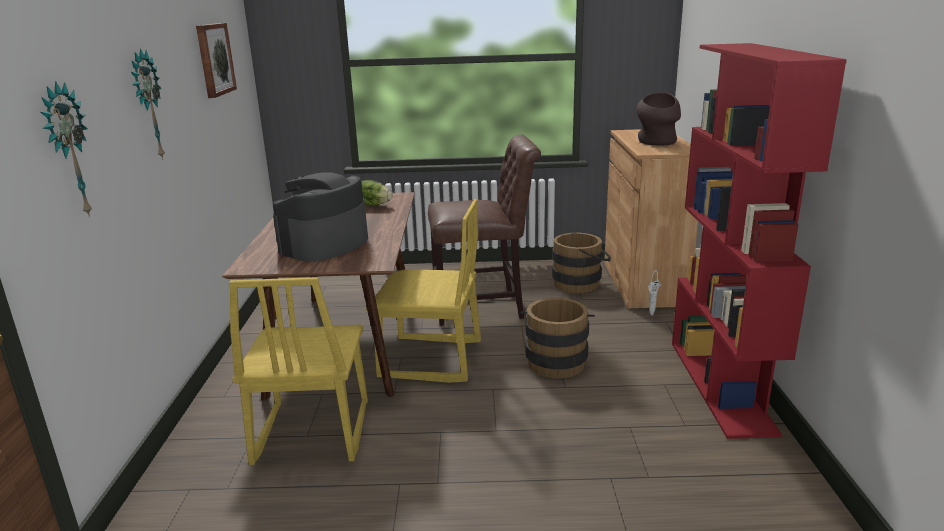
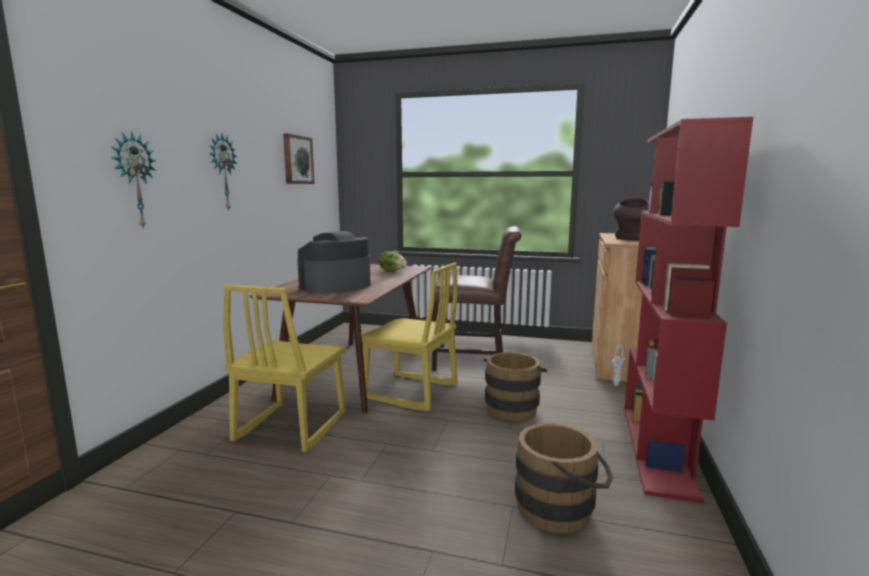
camera: 15 degrees right, 10 degrees down
(581, 283) = (564, 357): brown bucket -> brown bucket (561, 509)

